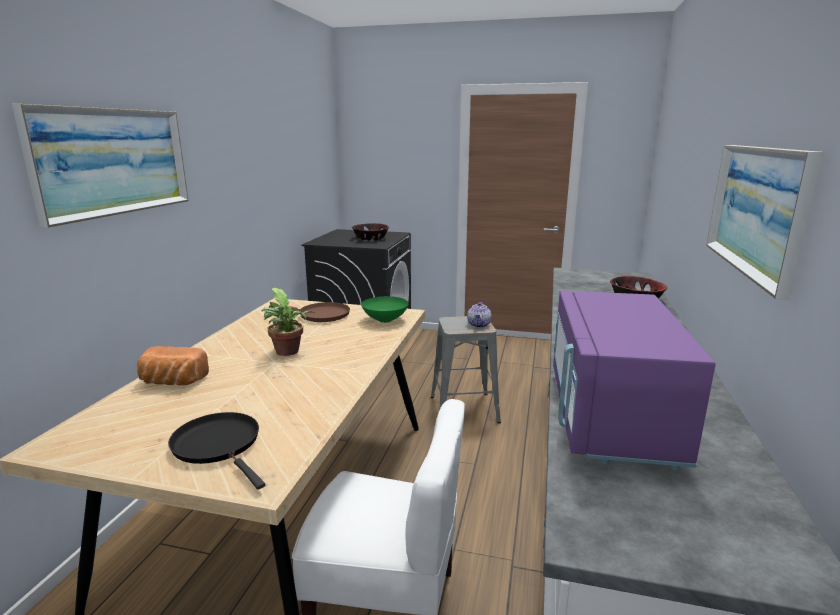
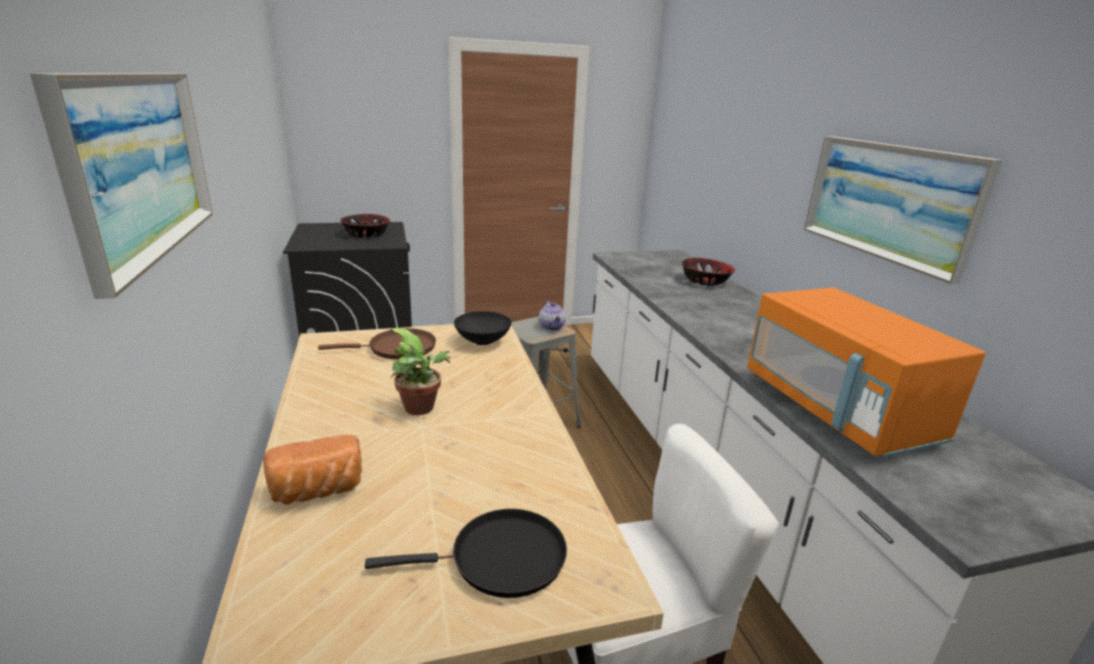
camera: 30 degrees left, 5 degrees up
(219, 445) = (500, 559): black frying pan -> black frying pan turned 150 degrees clockwise
(385, 319) = (482, 341): green bowl -> black bowl
(610, 417) = (837, 410): purple microwave -> orange microwave

